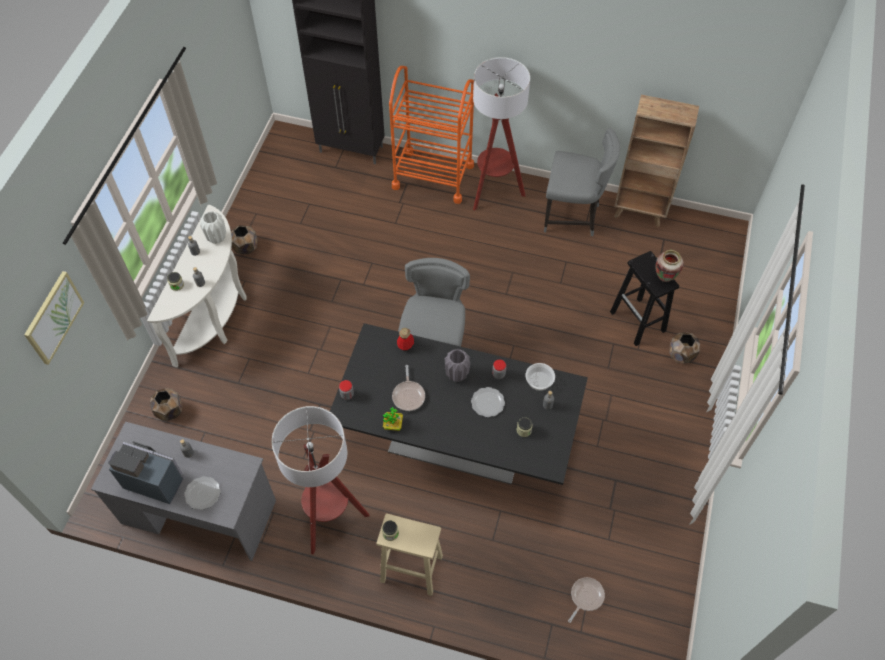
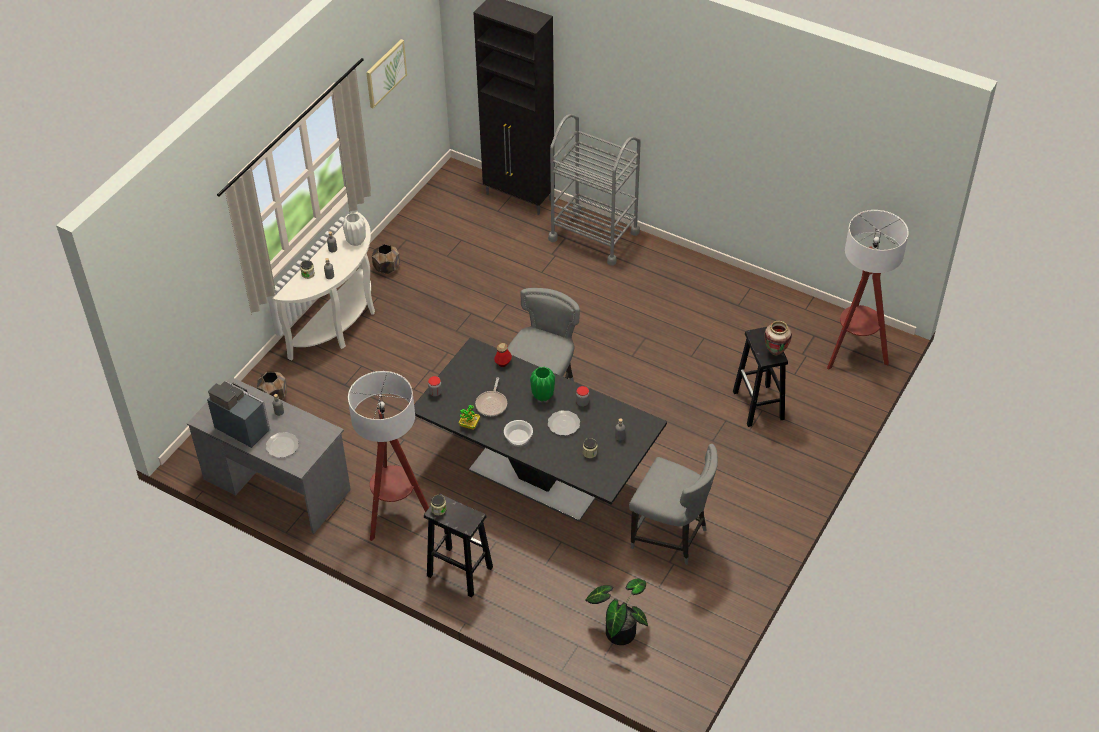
camera: 15 degrees right, 10 degrees down
(53, 317) = (193, 261): picture -> picture (385, 73)
(410, 568) = (458, 571): beige stool -> black stool
(433, 176) = (594, 236): orange cart -> grey cart
(457, 375) = (543, 396): grey vase -> green vase
(494, 191) = (652, 260): floor lamp -> floor lamp (854, 354)
(539, 381) = (619, 415): bowl -> bowl (518, 437)
(572, 217) = (725, 298): grey chair -> grey chair (671, 537)
(585, 597) = (618, 630): frying pan -> potted plant
(640, 212) = (798, 306): brown bookcase -> none
(681, 355) = (792, 443): brown planter -> none

